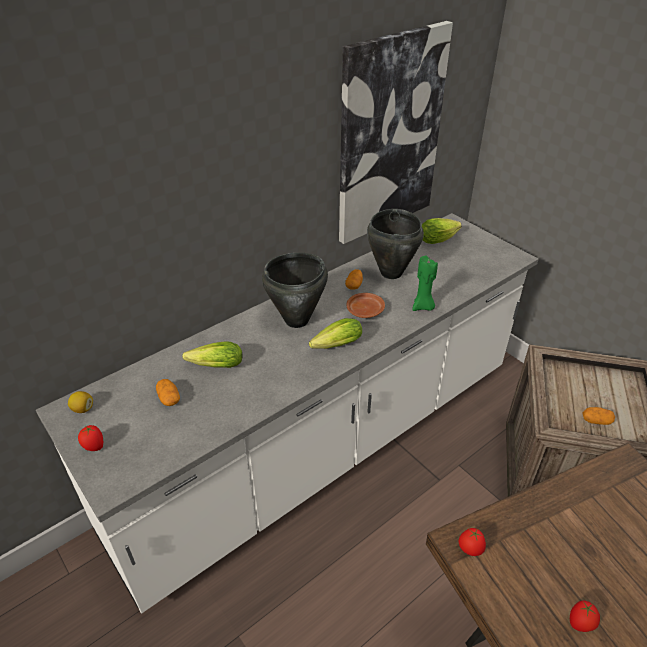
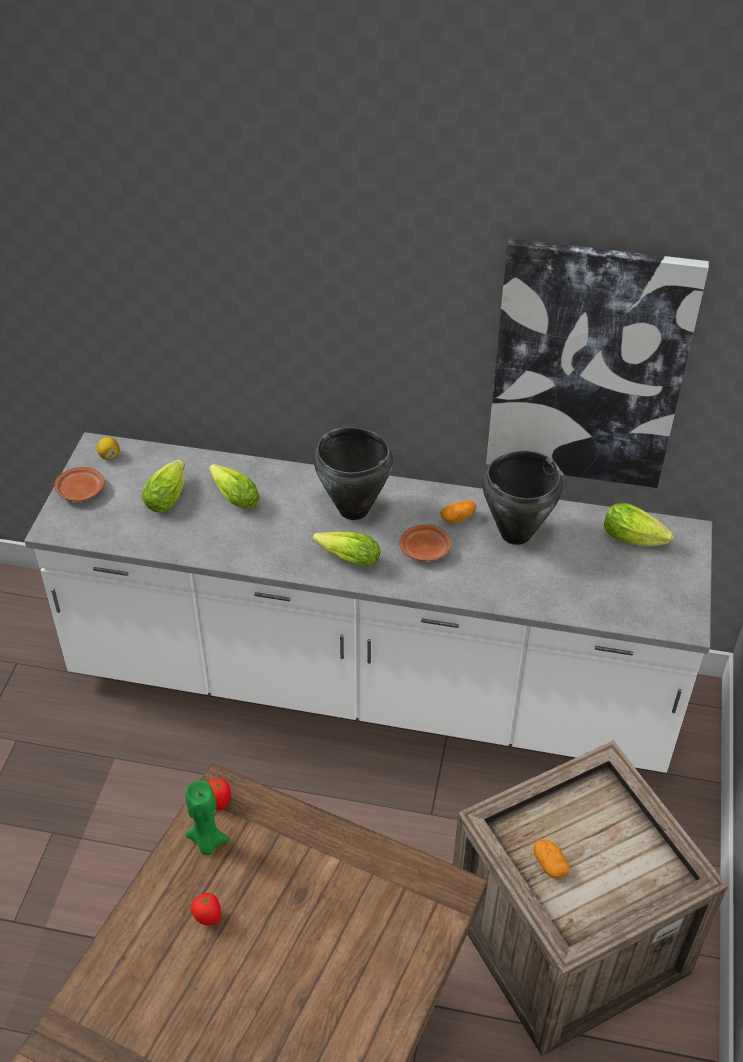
camera: 50 degrees right, 5 degrees up
(94, 447) = (80, 491): tomato -> brown plate
(169, 398) = (168, 495): potato -> lettuce
(423, 307) = (484, 590): green candle -> green candle (207, 841)

